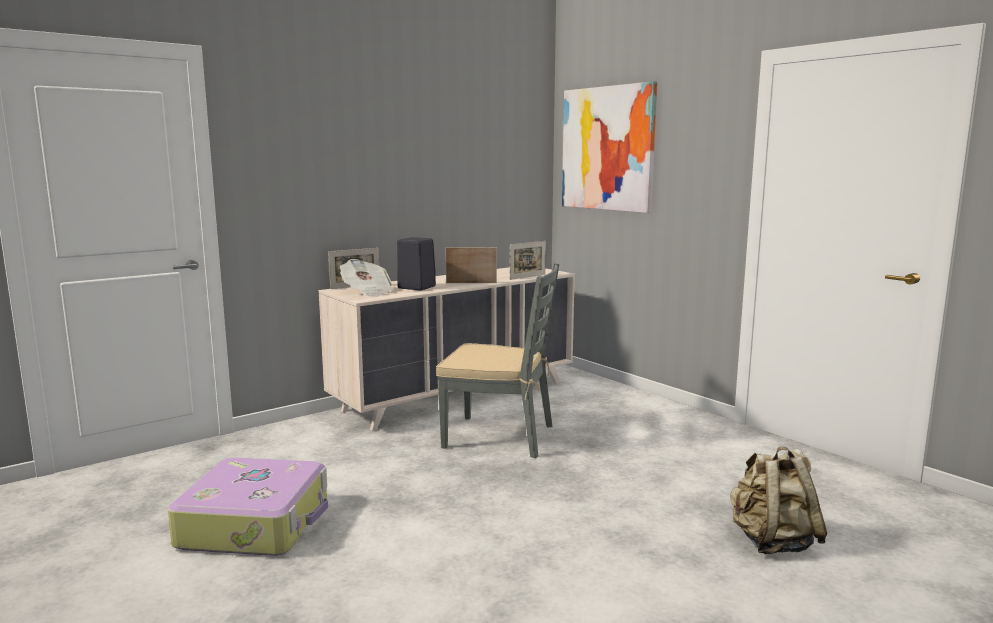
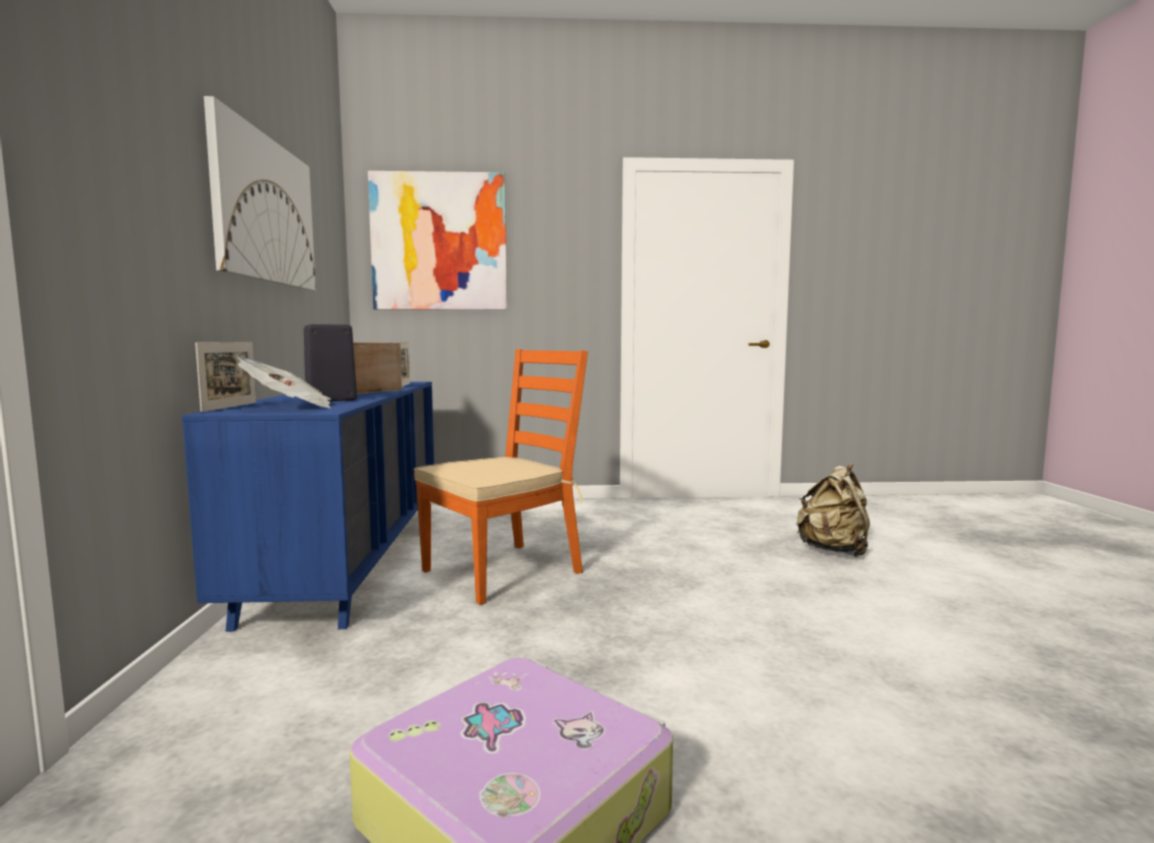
camera: 55 degrees left, 5 degrees down
(422, 155) = (265, 210): none -> picture
(457, 396) = (351, 558): beige dresser -> blue dresser
(500, 436) = (503, 571): grey chair -> orange chair

